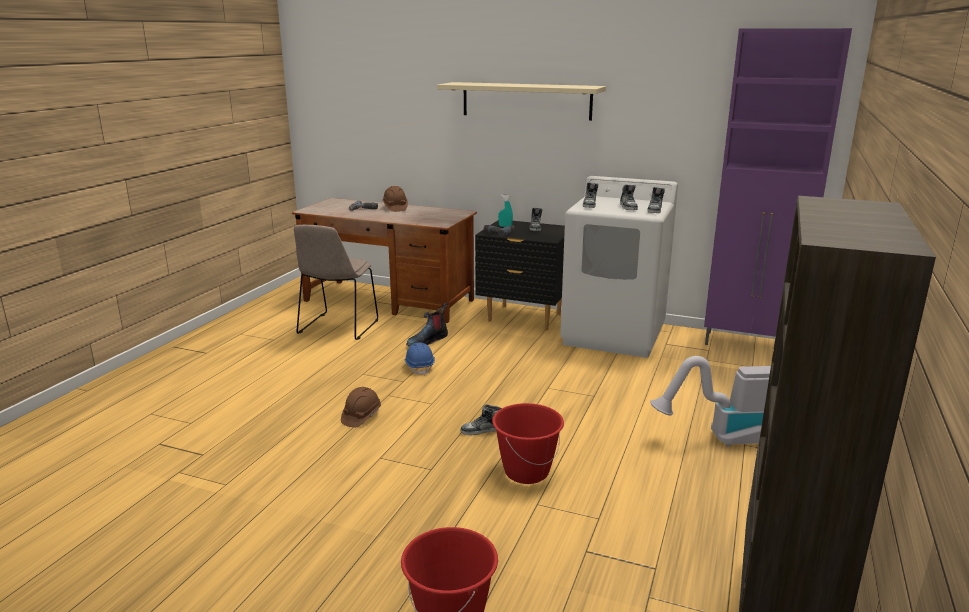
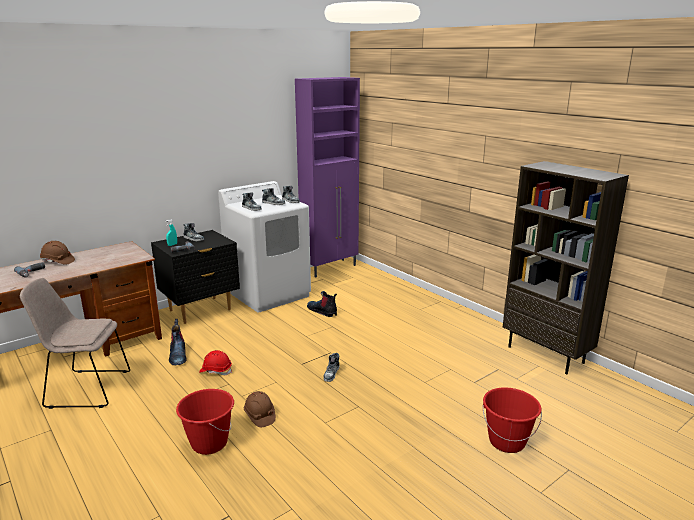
camera: 60 degrees left, 0 degrees up
(337, 328) = (85, 389): beige chair -> beige chair turned 135 degrees clockwise
(419, 367) = (216, 371): blue hard hat -> red hard hat
(526, 101) = (159, 141): beige shelf -> none
(526, 471) = (391, 374): red bucket -> red bucket (209, 443)
(622, 378) = (322, 311): none -> boot
(720, 438) = (410, 312): vacuum cleaner -> none

